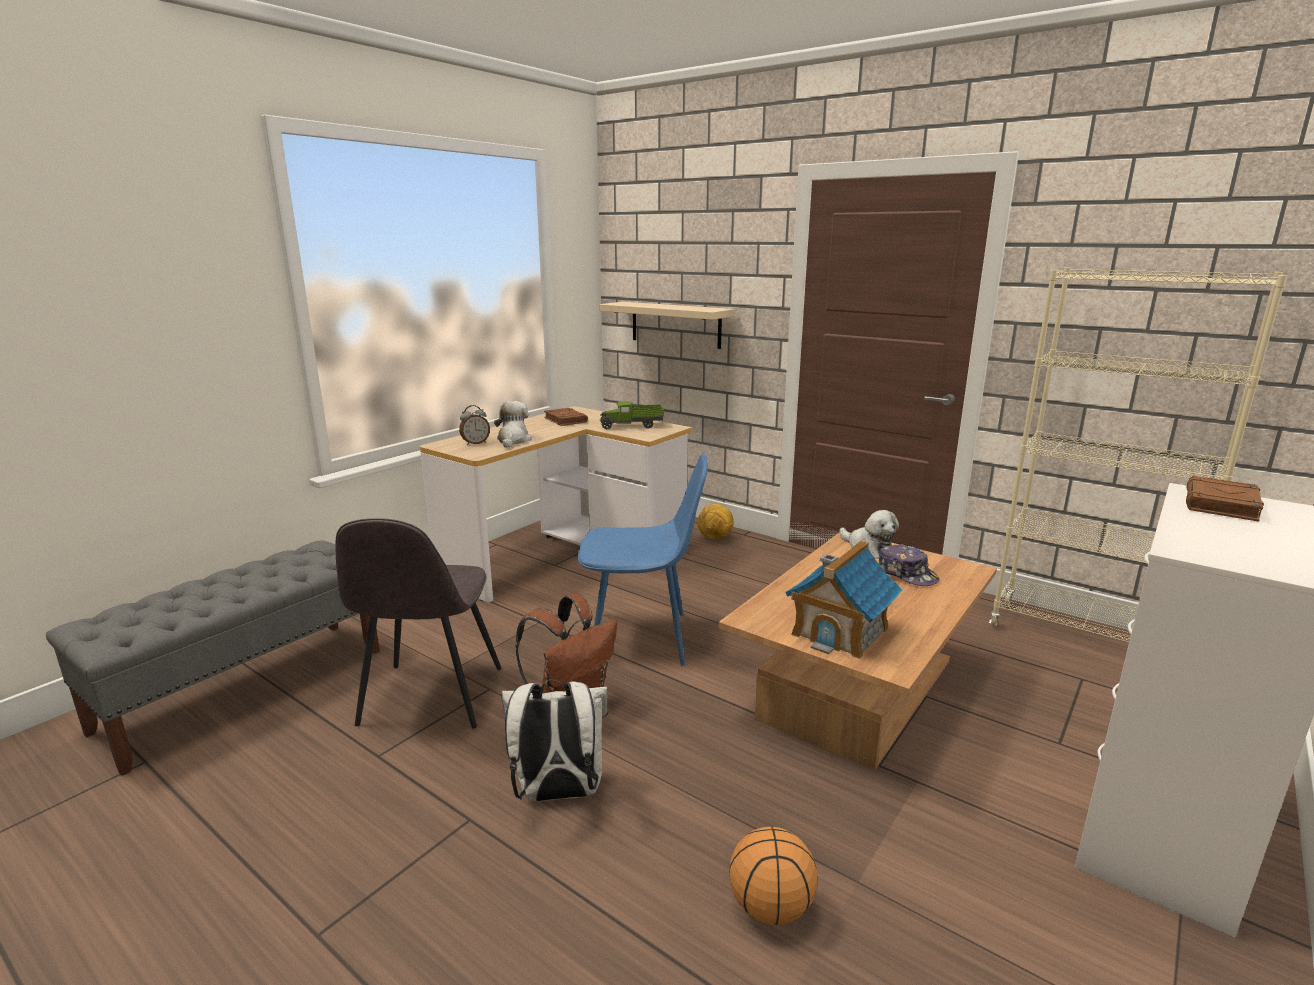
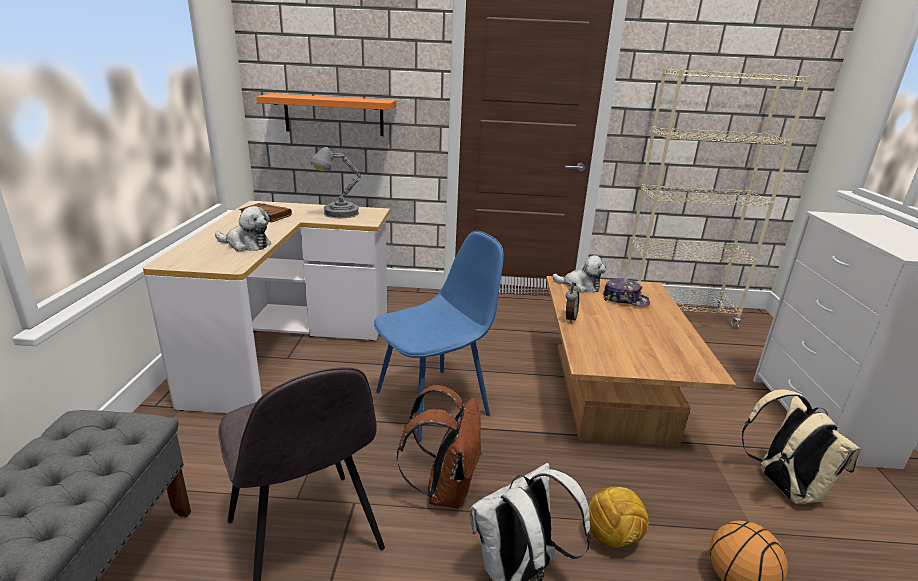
camera: 35 degrees left, 5 degrees up
(475, 443) = (208, 254): alarm clock -> alarm clock (569, 318)
(513, 440) = (246, 245): plush toy -> plush toy turned 135 degrees clockwise
(632, 426) = (338, 214): toy truck -> grey table lamp
(675, 324) = (334, 115): beige shelf -> orange shelf
(715, 538) = (399, 299): football -> football (613, 537)
(840, 631) = (650, 355): toy house -> none
(969, 863) = (783, 487): none -> beige backpack
(1221, 505) = (854, 221): brown book -> none

